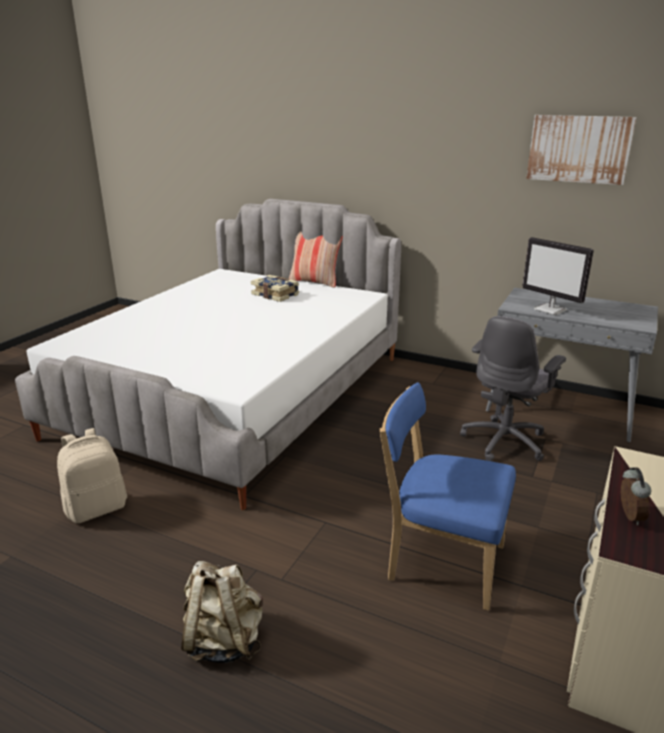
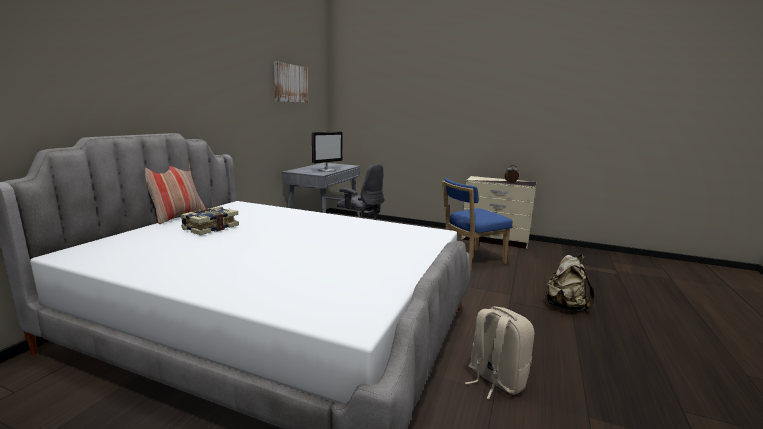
camera: 95 degrees left, 10 degrees down
(440, 561) = (470, 260): blue chair -> blue chair turned 45 degrees clockwise

